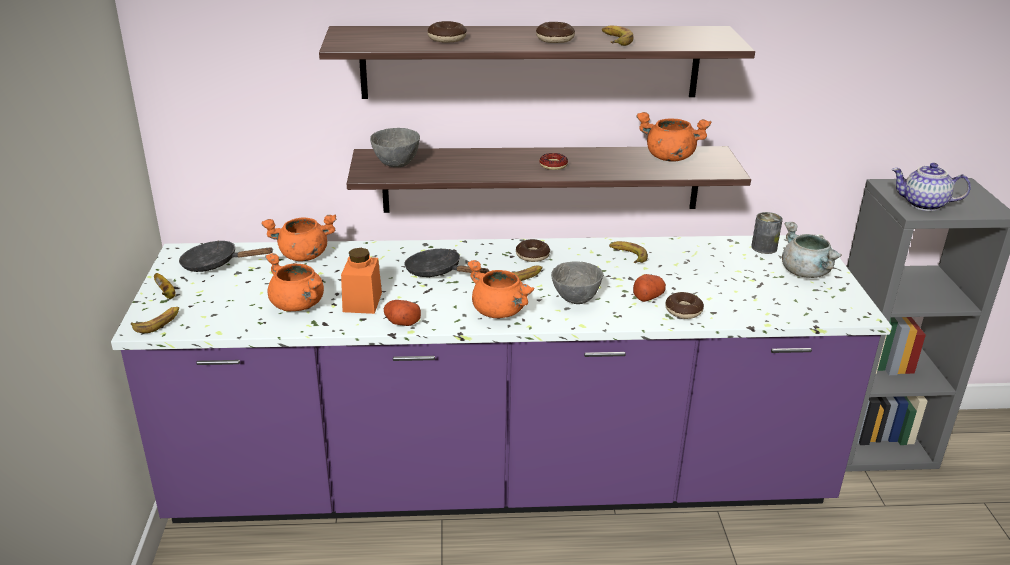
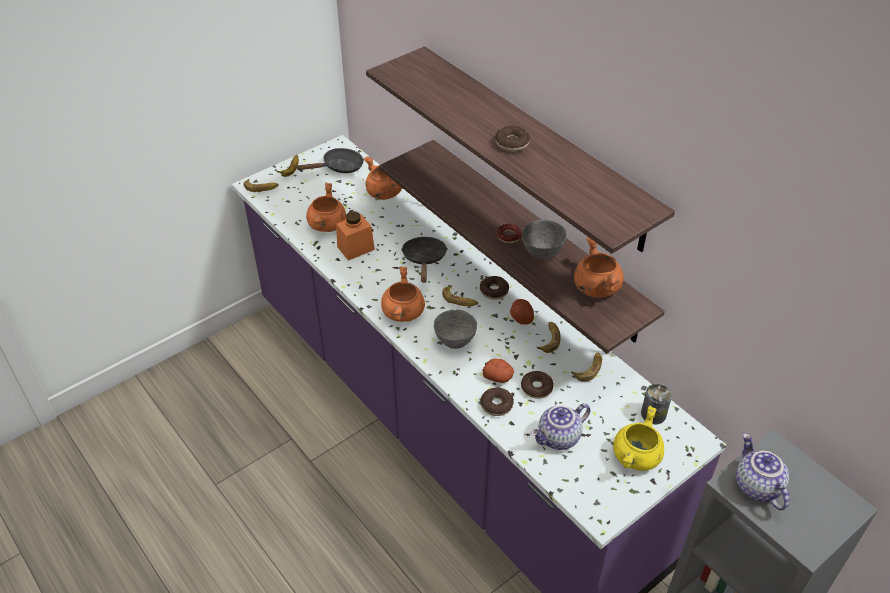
camera: 55 degrees right, 15 degrees up
(216, 264) = (339, 167): black frying pan -> black frying pan turned 90 degrees clockwise
(397, 165) = (428, 169): grey bowl -> grey bowl (543, 254)
(401, 322) = (349, 277): potato -> potato (521, 317)
(447, 39) = (453, 101): donut -> donut (536, 388)
(614, 40) = (546, 170): banana -> banana (589, 369)
(754, 297) = (559, 438): none -> teapot
(806, 273) = (636, 458): grey cooking pot -> yellow cooking pot

